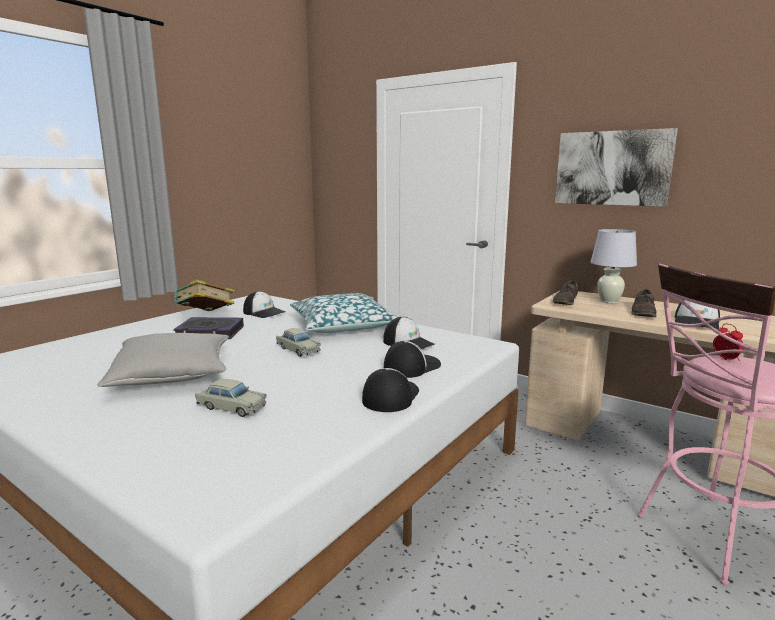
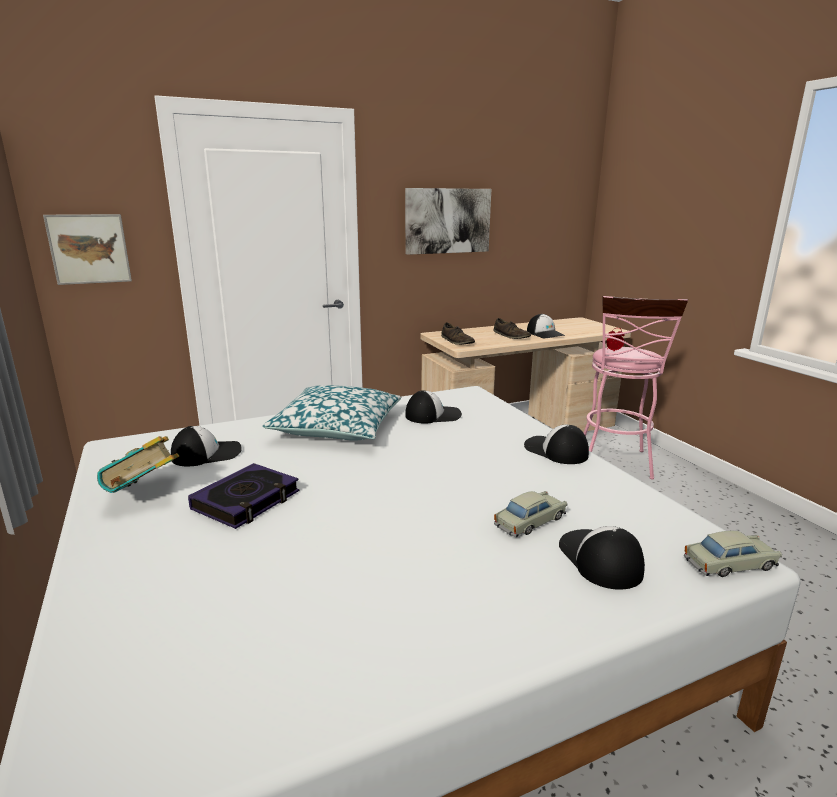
camera: 60 degrees left, 5 degrees up
(172, 375) = (394, 546): grey pillow -> none
(298, 350) = (390, 462): beige toy car -> beige toy car (729, 564)
(336, 184) = (89, 249): none -> picture
(411, 367) = (495, 428): cap -> cap (599, 559)
(608, 301) = (473, 334): white table lamp -> none

